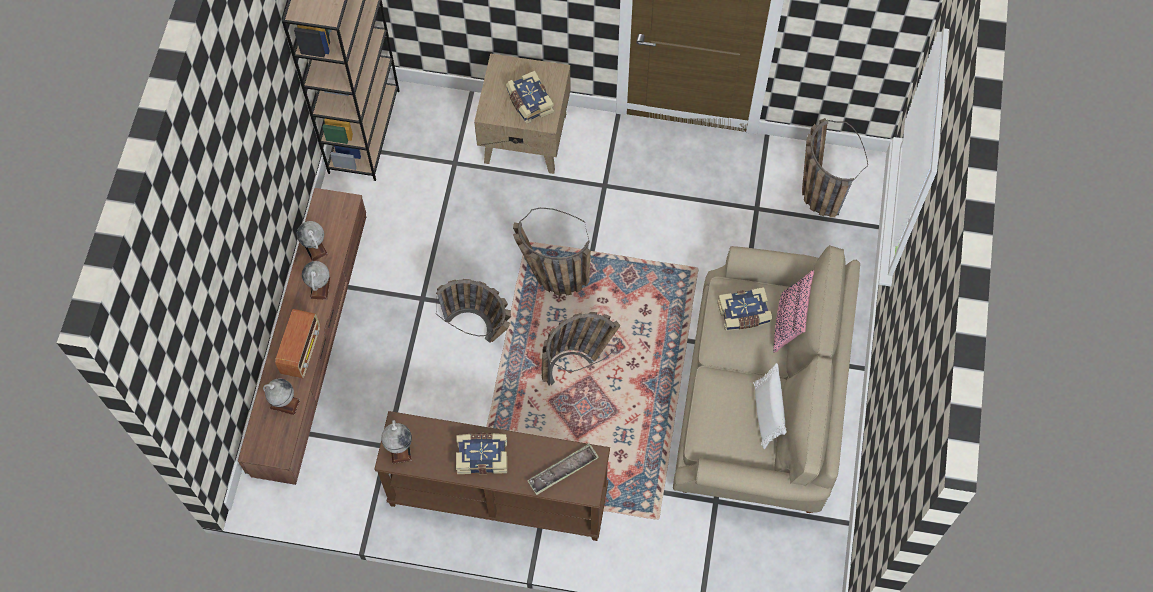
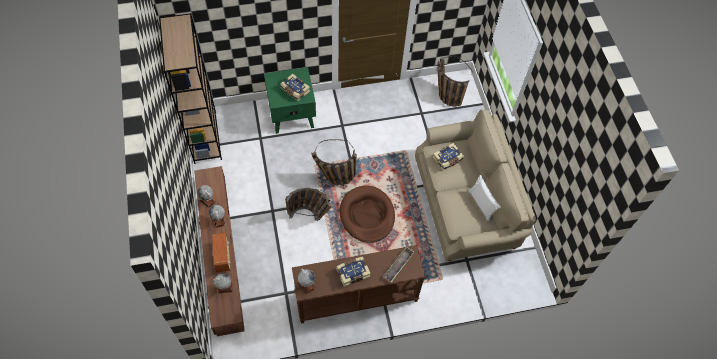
camera: 25 degrees left, 5 degrees down
(526, 138) = (292, 115): beige nightstand -> green nightstand
(577, 362) = (367, 215): basket -> brown dog bed
(788, 324) = (471, 157): pink pillow -> none

